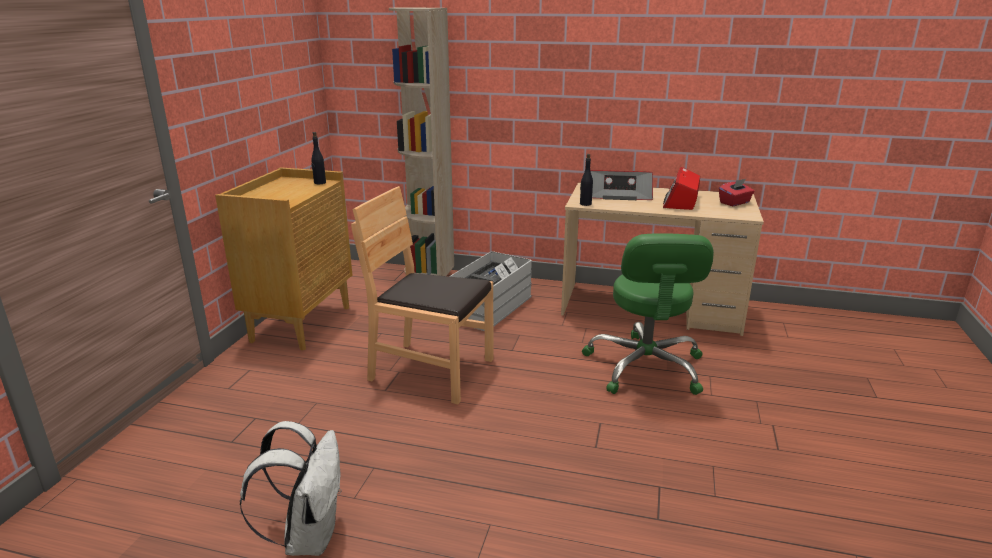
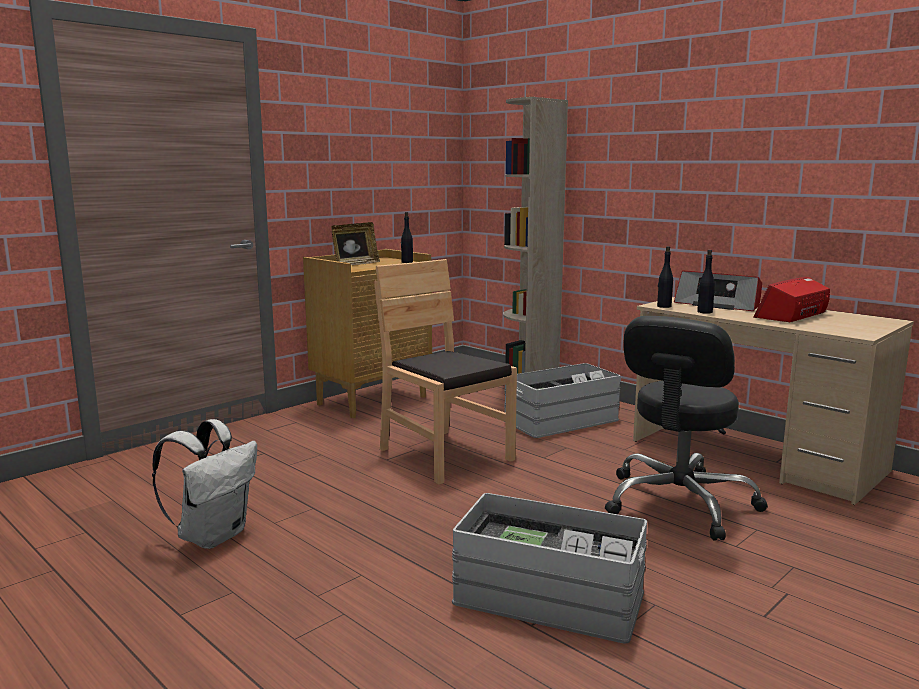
camera: 30 degrees right, 10 degrees down
(272, 194) = (355, 264): none -> picture frame
(622, 206) = (704, 312): none -> black bottle
(644, 486) = (549, 596): none -> grey storage box
(646, 370) = (677, 506): green office chair -> black office chair
(735, 203) = (865, 324): red tissue box -> none

